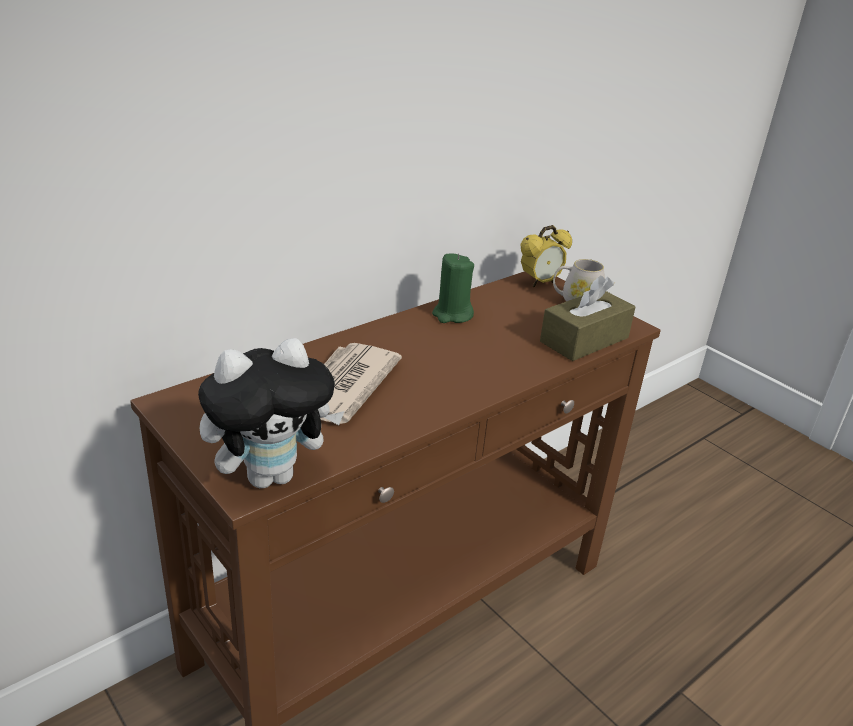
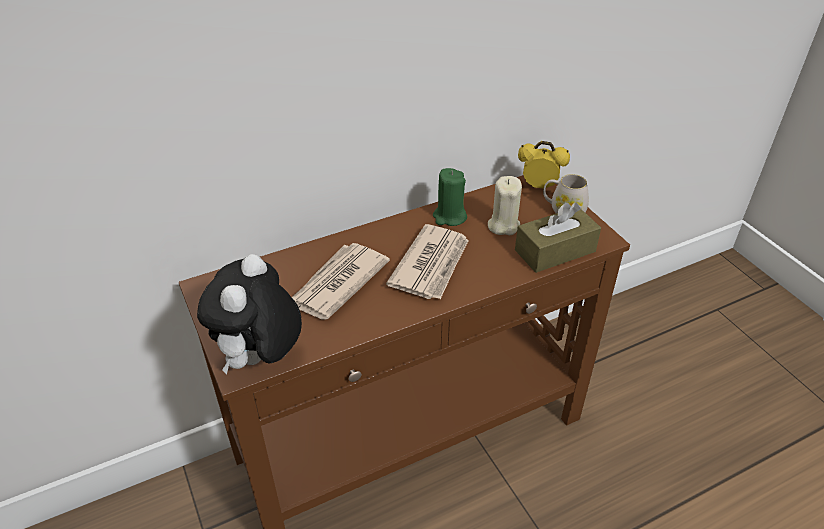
camera: 15 degrees right, 10 degrees up
(272, 475) = (260, 359): plush toy -> plush toy turned 120 degrees clockwise
(451, 361) = (432, 265): none -> newspaper
(516, 319) = (503, 225): none -> beige candle
(540, 283) = (539, 187): alarm clock -> alarm clock turned 150 degrees counterclockwise

